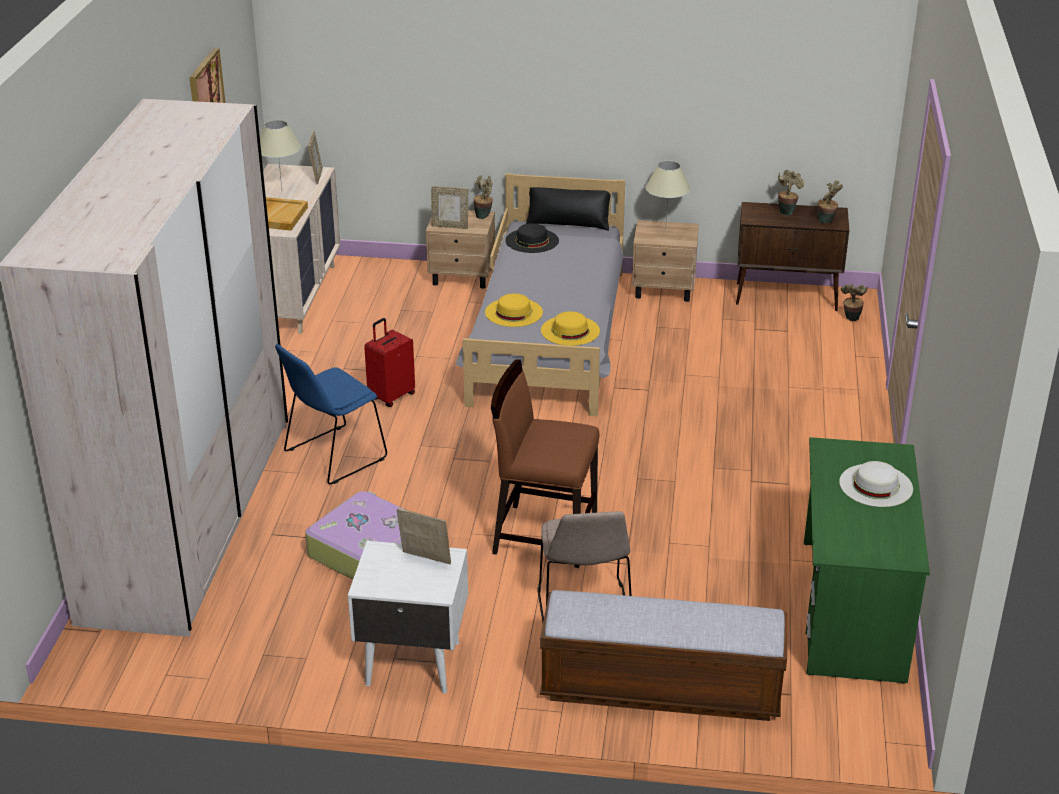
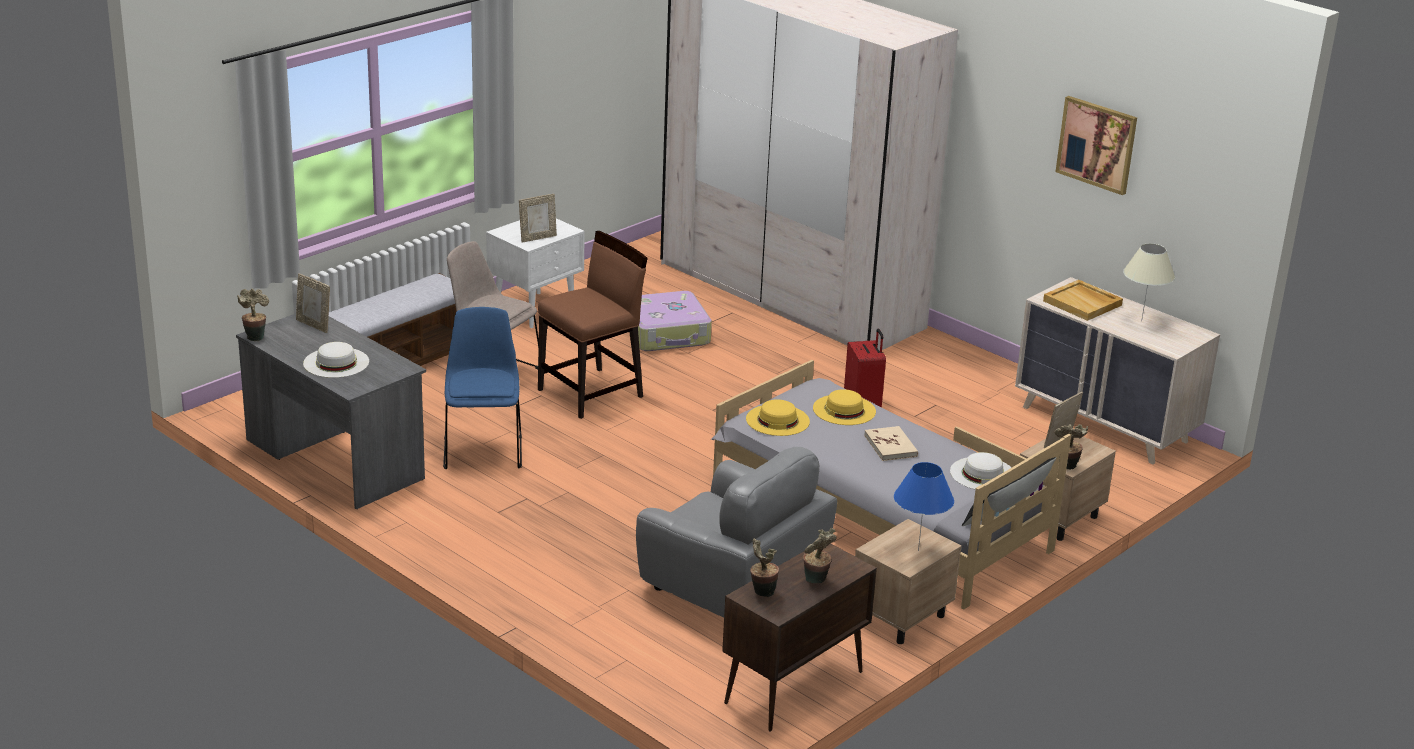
camera: 125 degrees right, 5 degrees down
(316, 176) = (1160, 344): picture frame -> picture frame (314, 325)
(332, 456) = (802, 359): blue chair -> blue chair (483, 449)
(532, 240) = (983, 474): black hat -> white hat
(542, 279) = (891, 446): none -> beige book
(665, 229) = (918, 550): beige table lamp -> blue table lamp
(723, 353) = (732, 587): none -> grey armchair
(851, 319) = (696, 702): potted plant -> potted plant (255, 336)
(852, 610) = (334, 459): green desk -> grey desk

